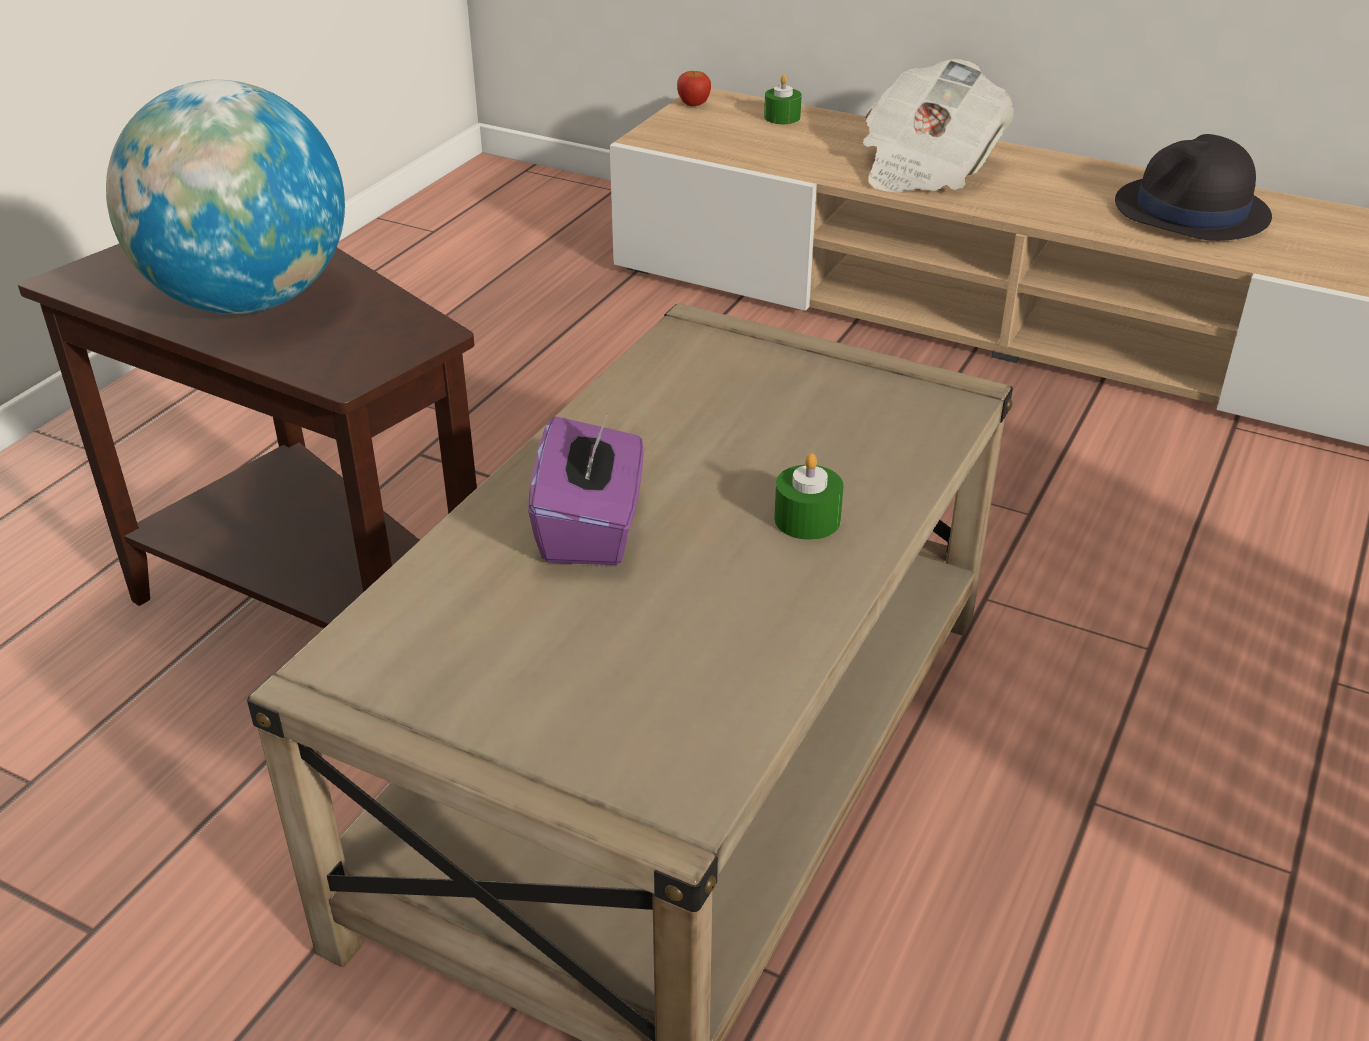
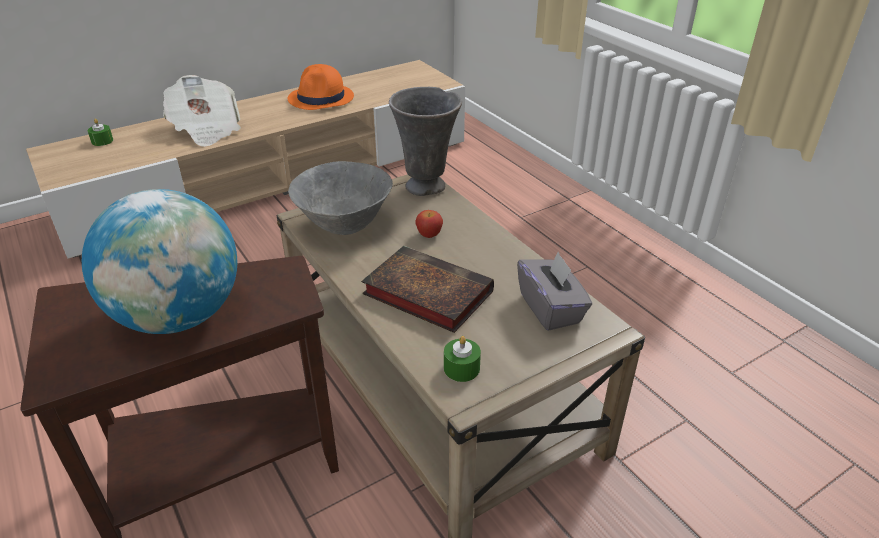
camera: 60 degrees left, 0 degrees up
(591, 528) = (424, 293): purple tissue box -> book
(675, 704) = (550, 309): none -> grey tissue box
(694, 104) = (45, 156): apple -> apple (429, 234)
(709, 374) = (344, 226): none -> grey bowl
(807, 519) = (467, 240): green candle -> green candle (461, 368)
(936, 409) = (427, 187): none -> grey vase
(1191, 212) = (321, 98): black hat -> orange hat

